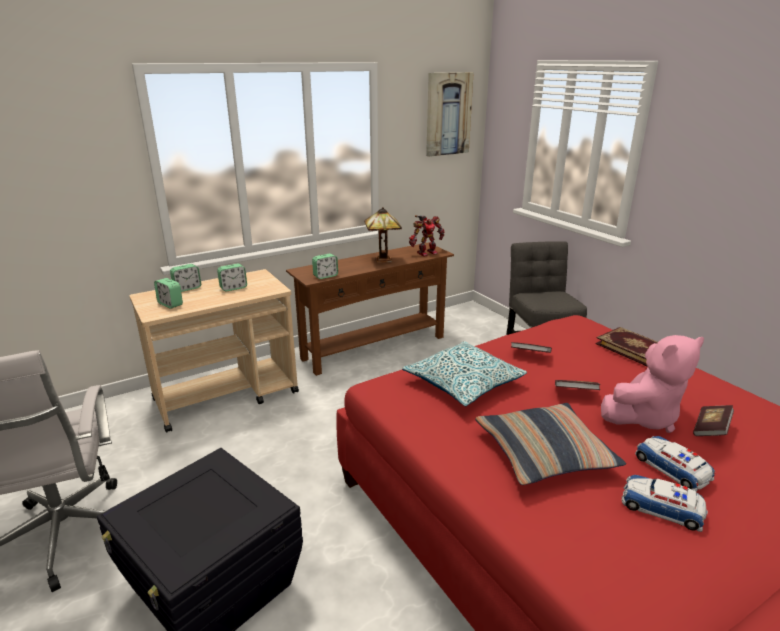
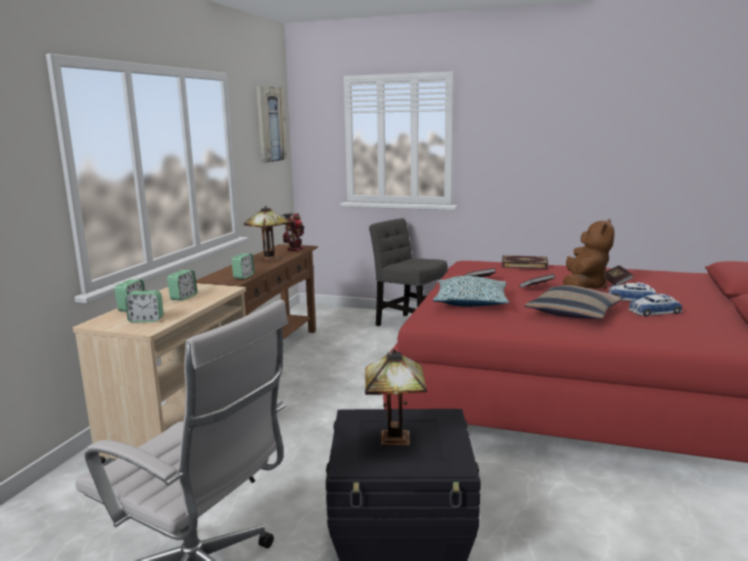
camera: 40 degrees left, 10 degrees down
(195, 508) = (397, 440): none -> table lamp
(643, 417) = (584, 287): pink plush toy -> brown plush toy

